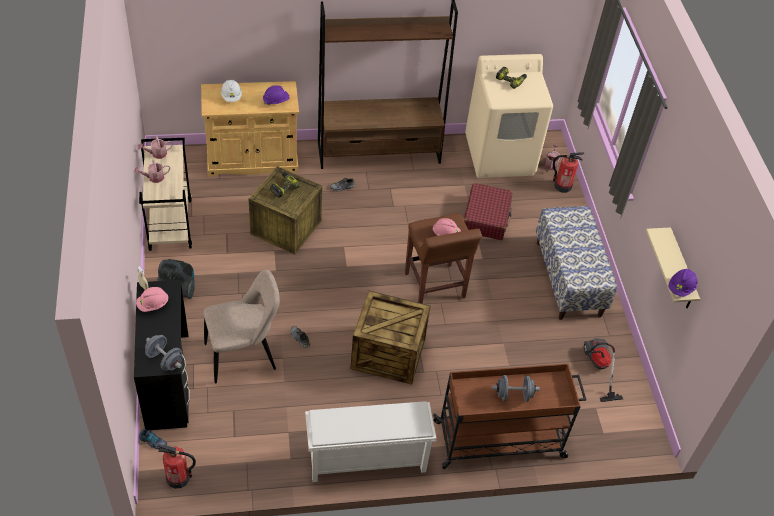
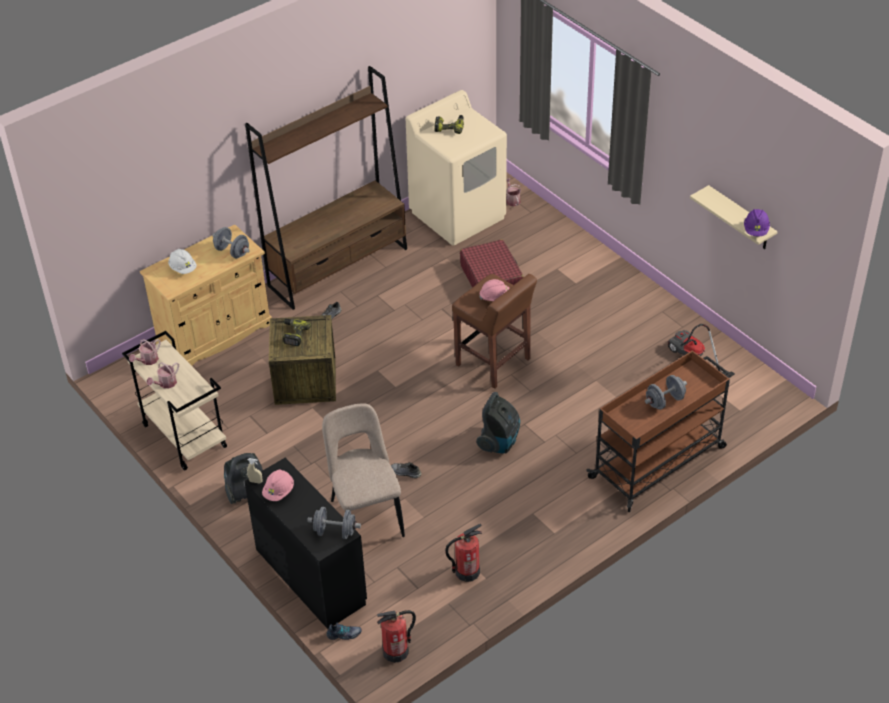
camera: 25 degrees left, 5 degrees down
(244, 356) = (365, 515): beige chair -> beige chair turned 60 degrees counterclockwise
(276, 101) = (232, 251): purple hard hat -> grey dumbbell
(366, 460) = (555, 542): white shoe rack -> none
(388, 353) = (499, 442): crate -> vacuum cleaner
(562, 186) = (538, 215): fire extinguisher -> fire extinguisher (466, 571)
(568, 278) = (609, 295): bench -> none

